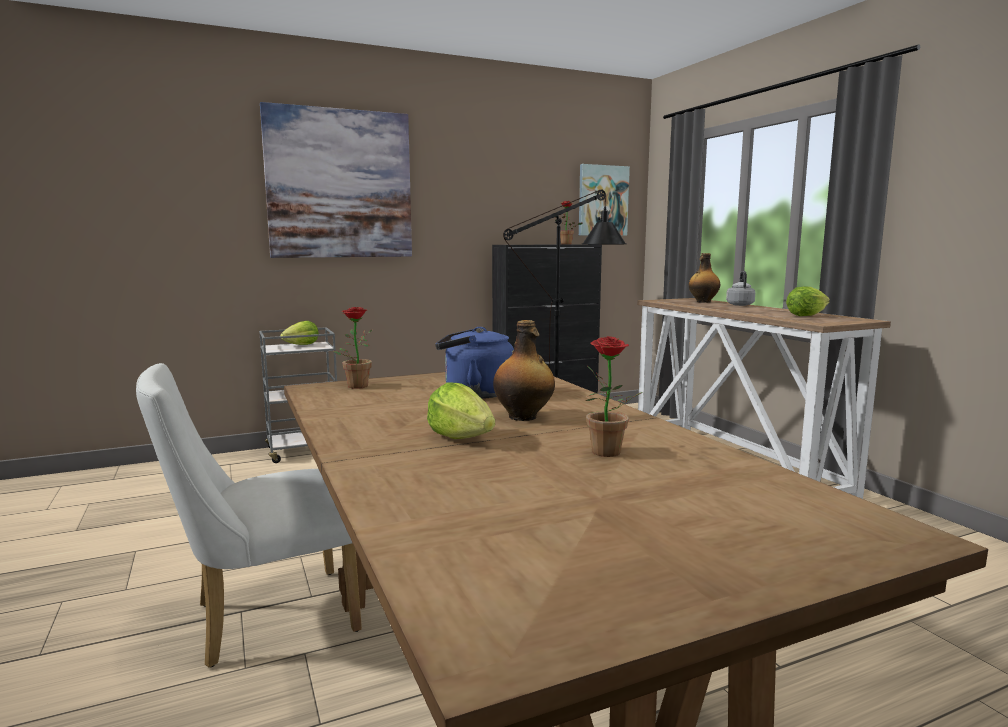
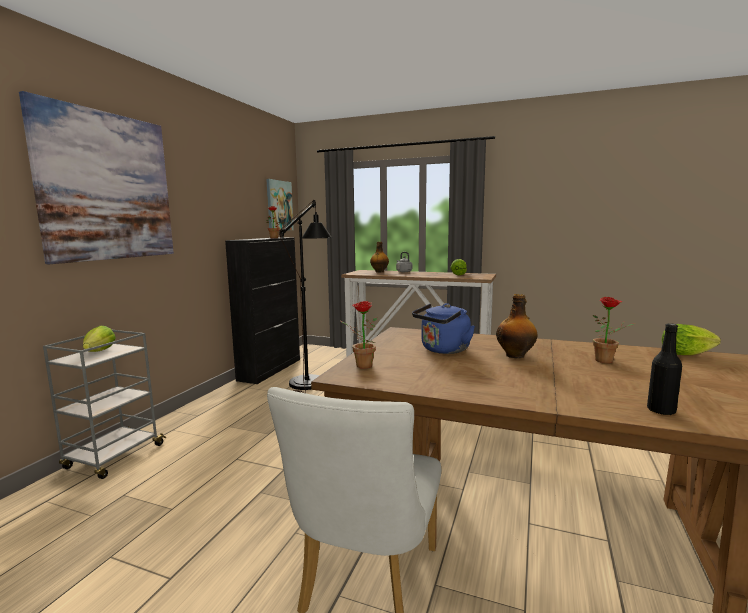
camera: 45 degrees left, 0 degrees up
(414, 502) = (661, 411): none -> black bottle
(461, 437) = (542, 375): lettuce -> lettuce (685, 354)

